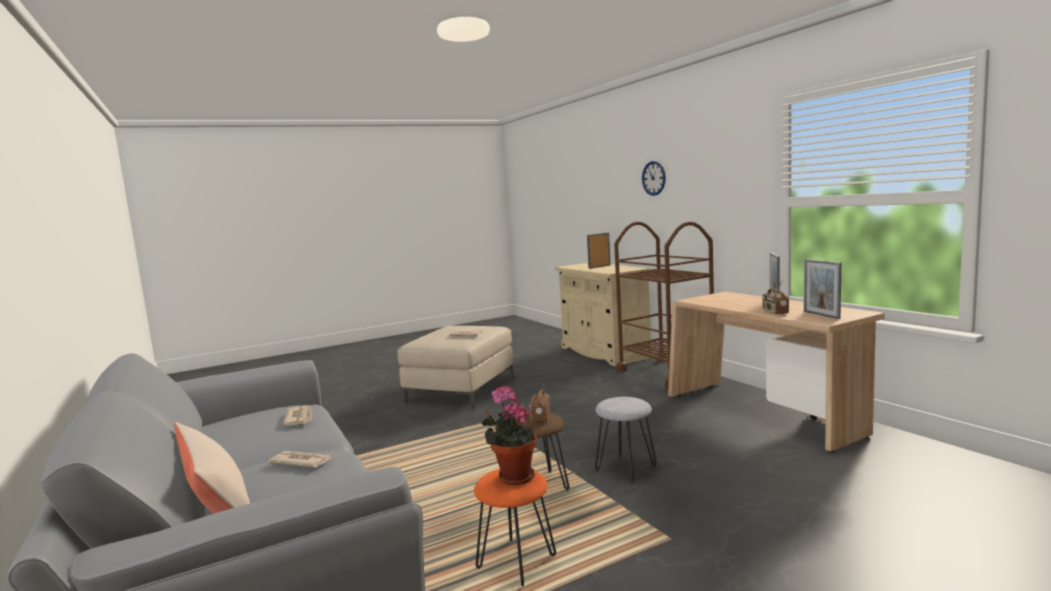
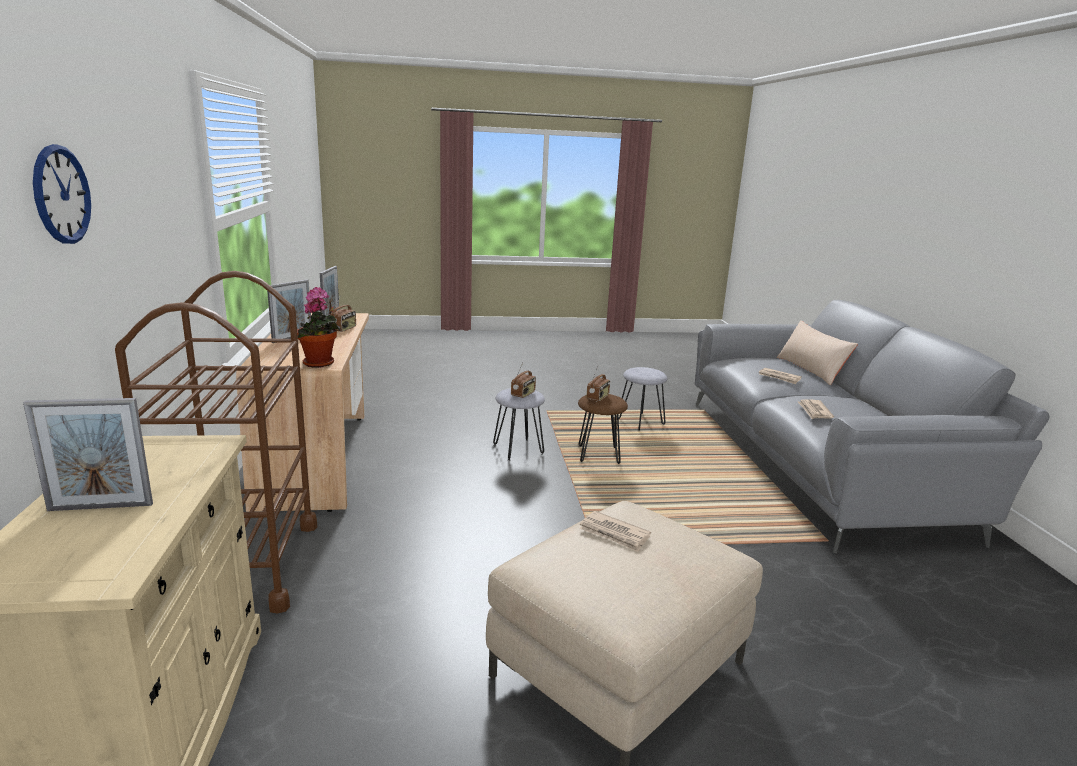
camera: 160 degrees left, 10 degrees up
(513, 477) = (643, 372): potted plant -> potted plant (320, 364)
(516, 563) = (640, 422): orange stool -> grey stool
(617, 402) = (523, 394): none -> radio

